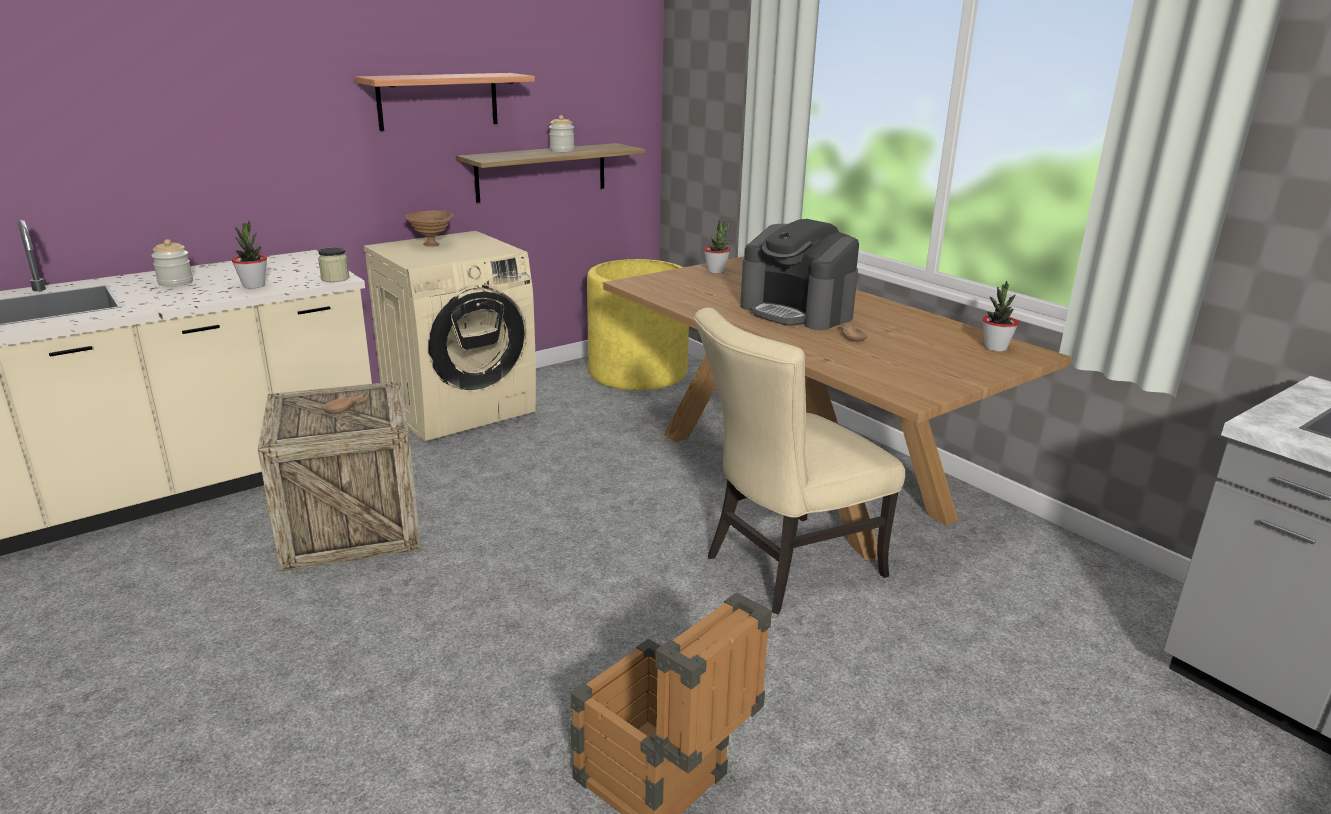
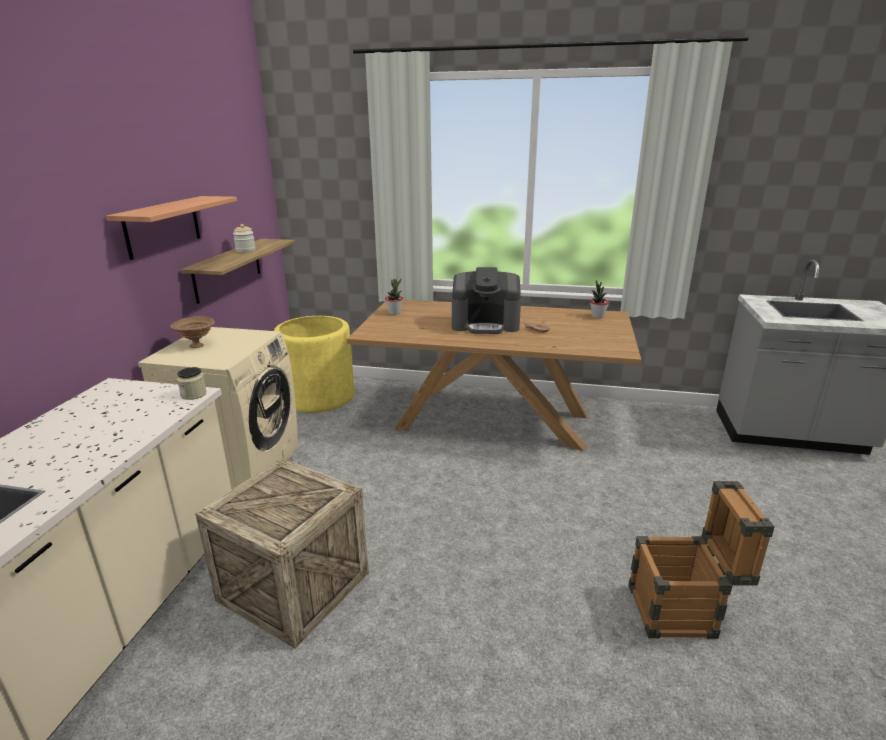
camera: 40 degrees left, 0 degrees up
(175, 282) = (43, 449): jar -> none
(254, 285) = (134, 424): potted plant -> none
(347, 408) = (284, 493): brown bowl -> none
(784, 567) = (560, 472): beige chair -> none

